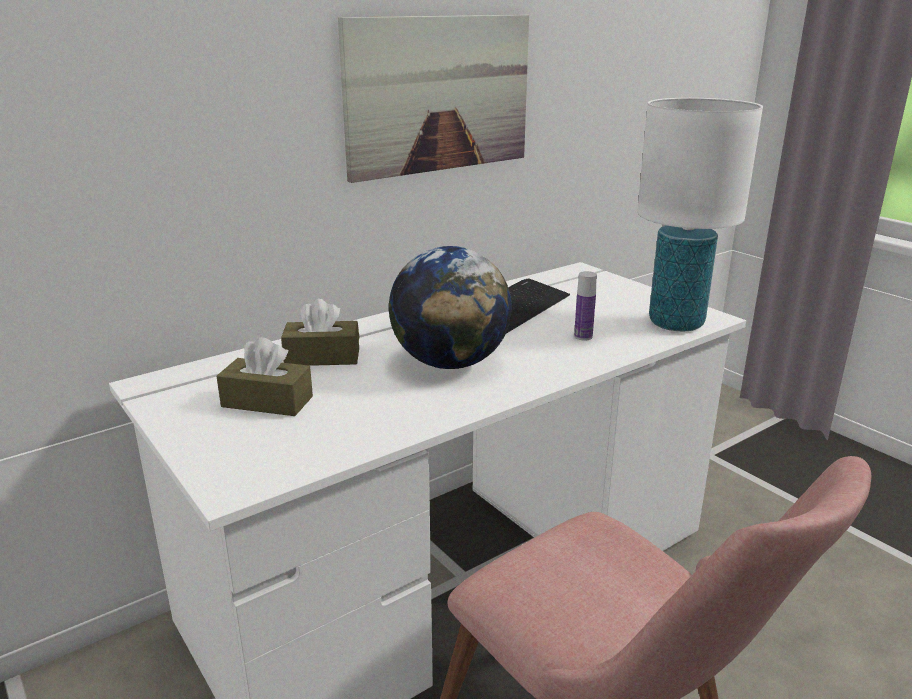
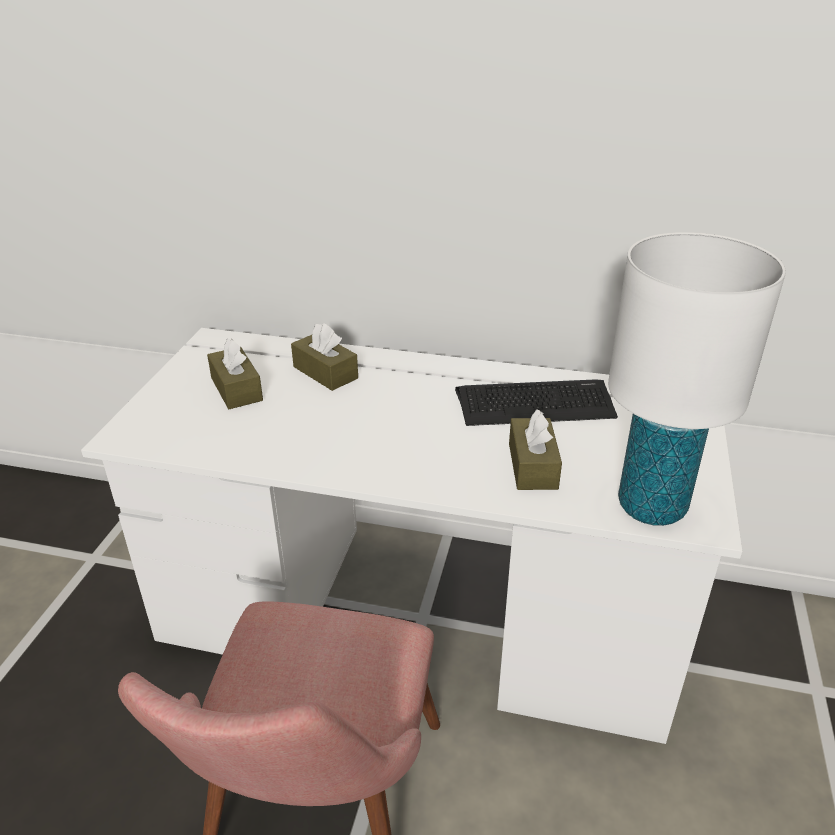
camera: 50 degrees right, 10 degrees up
(439, 94) = (530, 156): picture -> none
(450, 363) = (387, 427): globe -> none
(583, 336) = (532, 466): bottle -> brown tissue box

